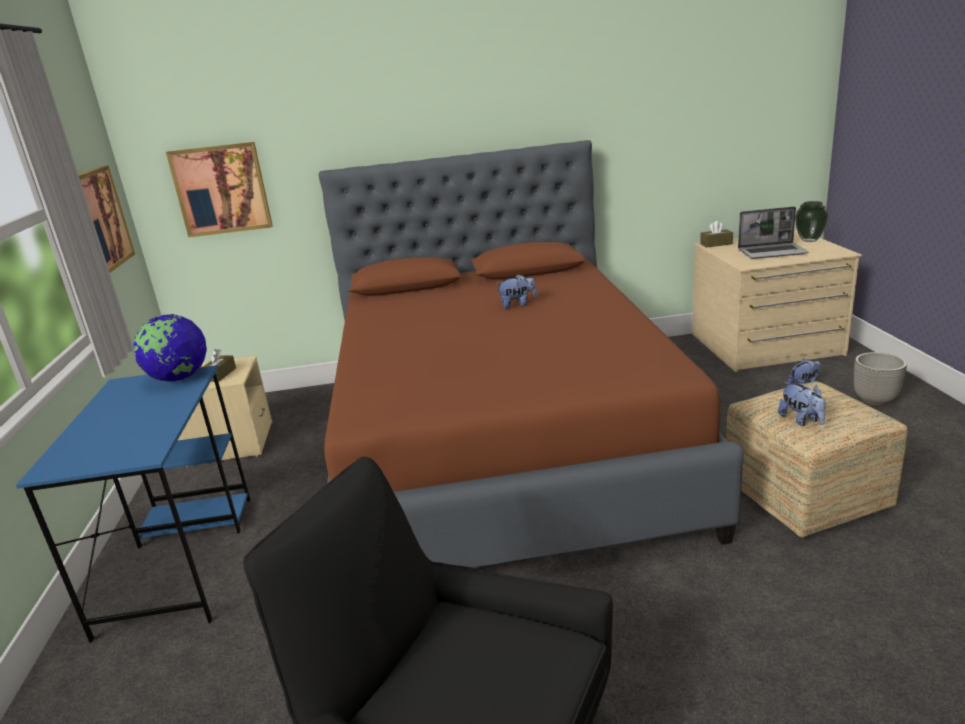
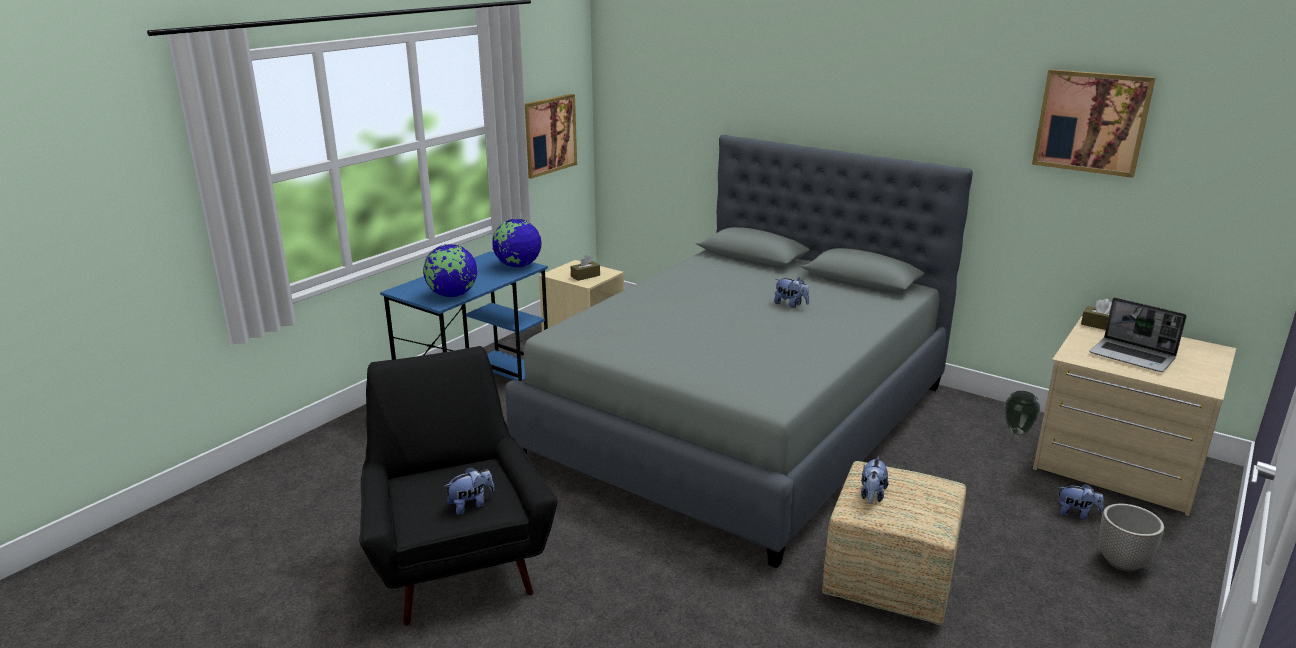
camera: 40 degrees right, 0 degrees up
(146, 439) = (452, 295): none -> globe
(221, 189) = (653, 129): picture -> picture (1091, 122)
(502, 443) = (742, 420): brown bed -> grey bed
(528, 673) = (471, 505): none -> plush toy
(810, 240) = (1209, 363): vase -> vase (1017, 432)

